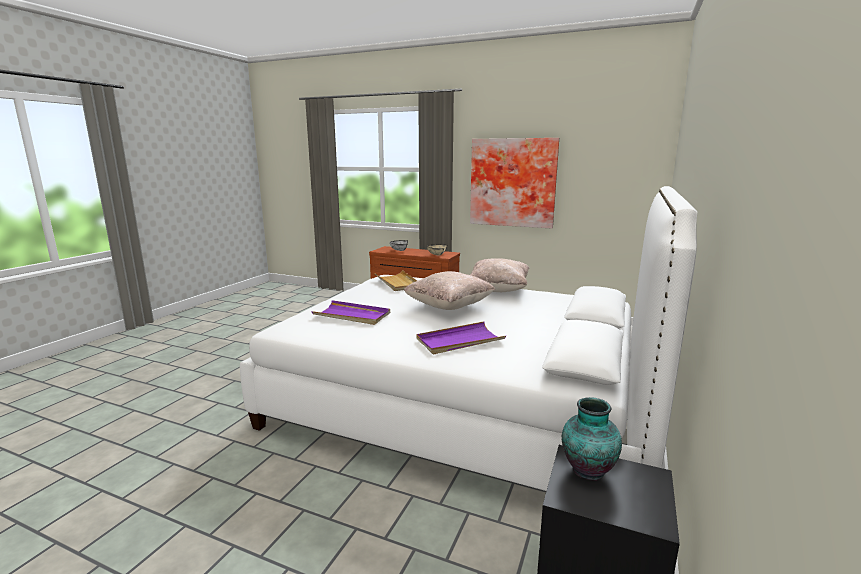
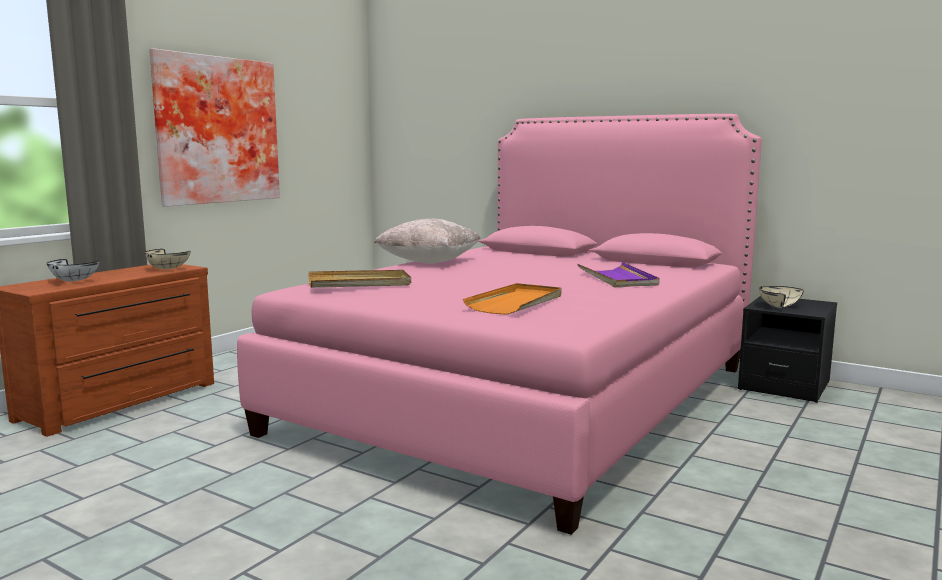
camera: 80 degrees left, 5 degrees down
(352, 315) = (516, 303): purple tray -> orange tray
(449, 307) = (497, 275): beige pillow -> none
(465, 404) = (525, 398): white bed -> pink bed
(586, 470) = (776, 306): vase -> beige bowl

